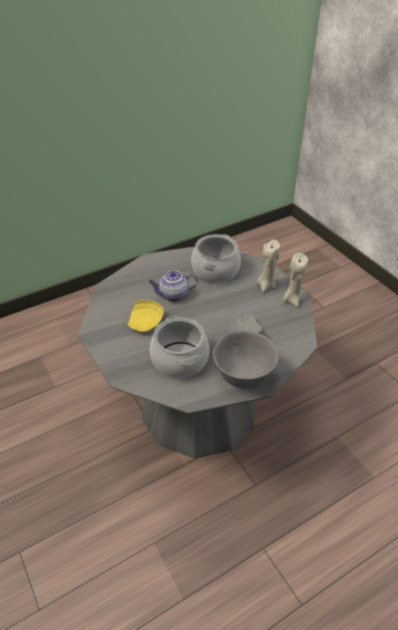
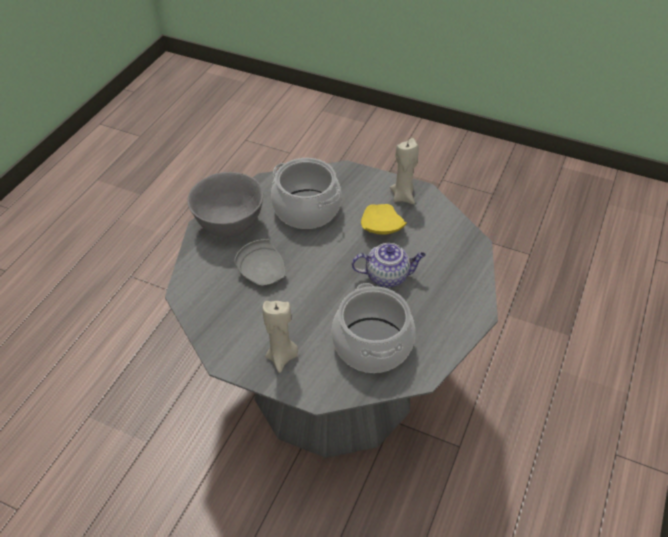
camera: 145 degrees right, 5 degrees up
(173, 295) = (388, 276): teapot -> teapot turned 45 degrees clockwise
(292, 300) = (231, 351): beige candle -> beige candle (403, 196)

